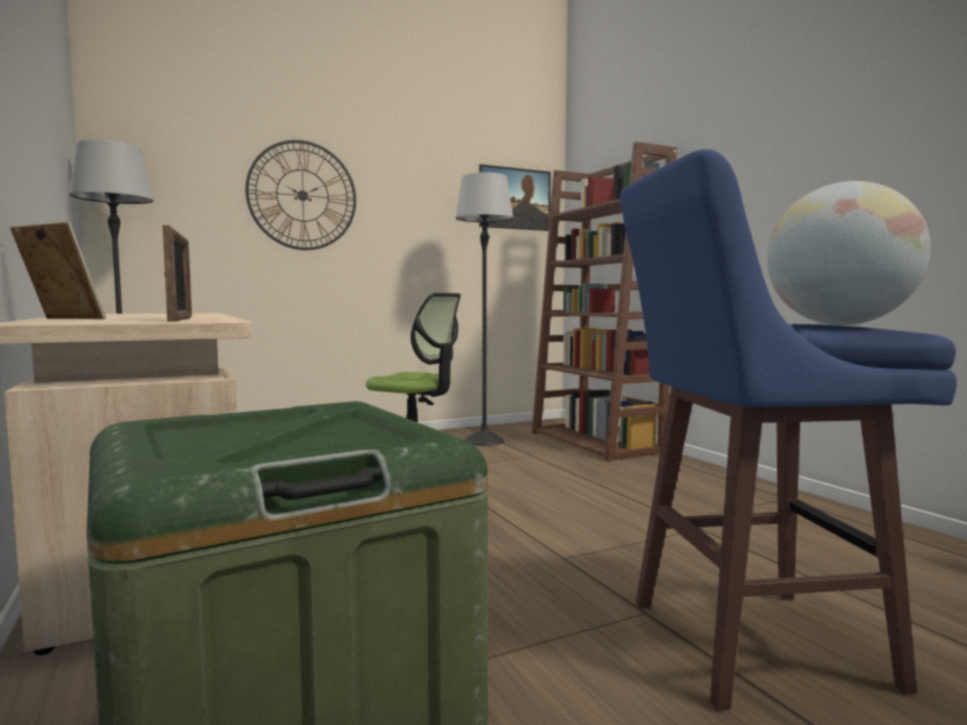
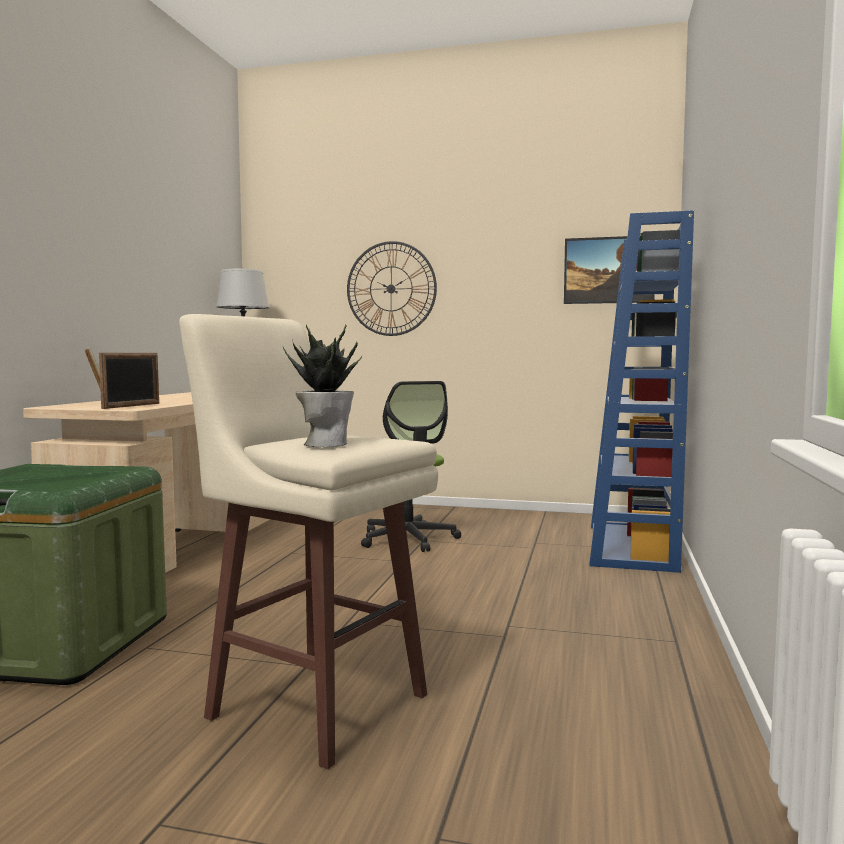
camera: 40 degrees right, 0 degrees up
(484, 441) = (525, 526): floor lamp -> none
(597, 442) = (632, 548): brown bookcase -> blue bookcase
(748, 643) = (315, 704): blue stool -> beige stool
(840, 325) = (325, 444): globe -> potted plant

